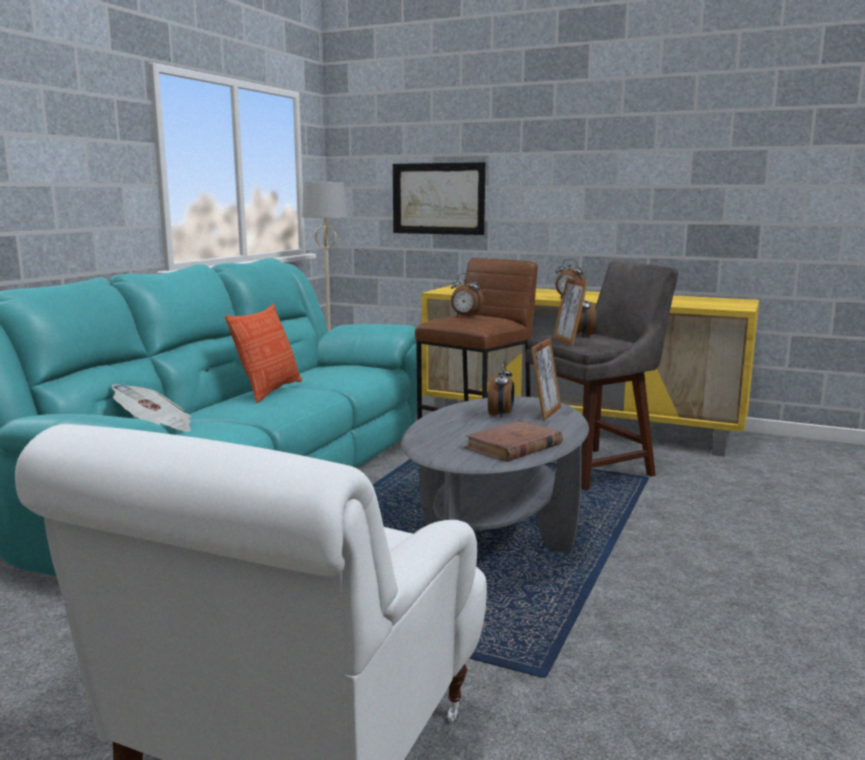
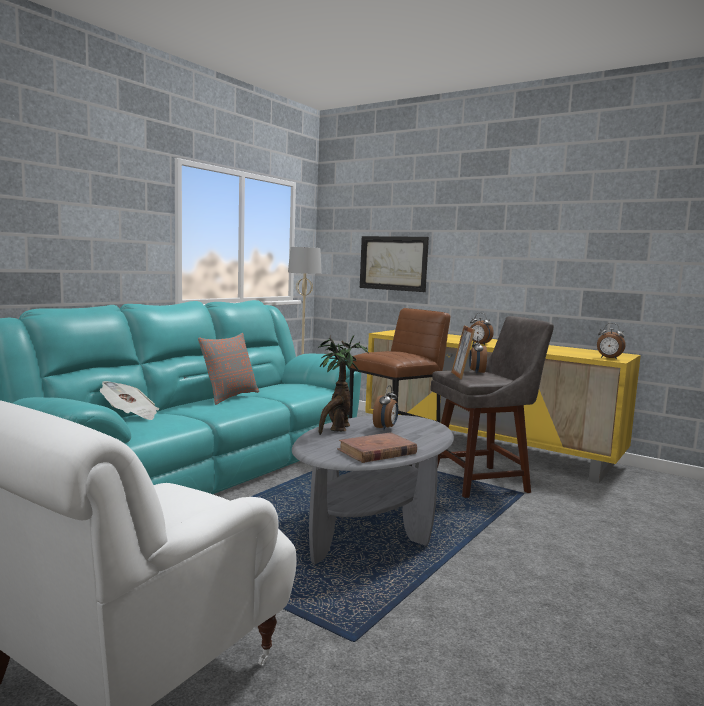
camera: 10 degrees right, 5 degrees down
(269, 391) = (230, 397): orange pillow -> grey pillow
(444, 422) = (336, 430): none -> potted plant
(465, 316) = (388, 352): alarm clock -> alarm clock (608, 358)
(545, 413) = (422, 429): picture frame -> none

